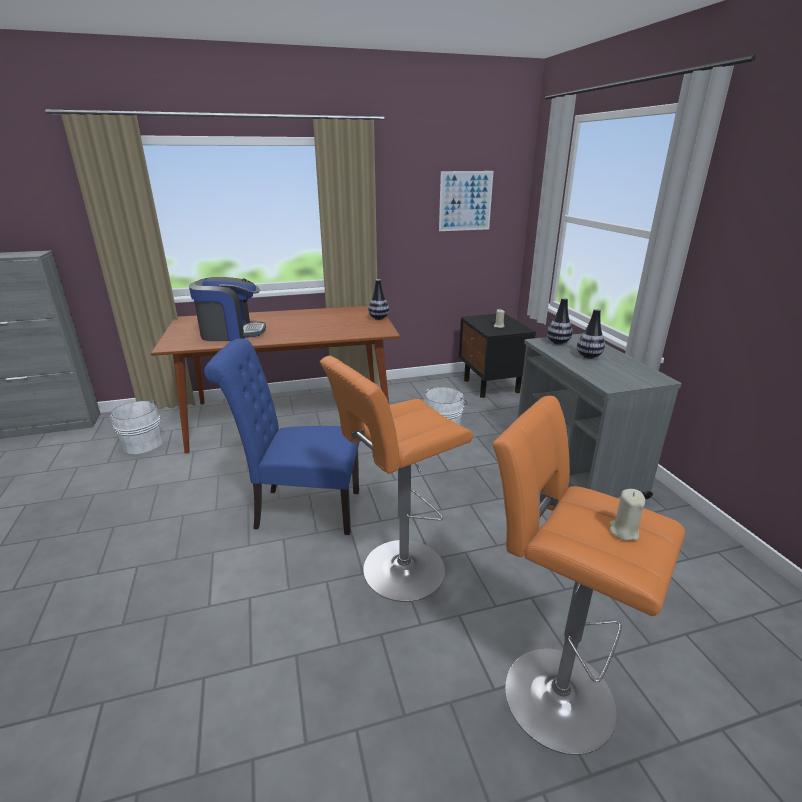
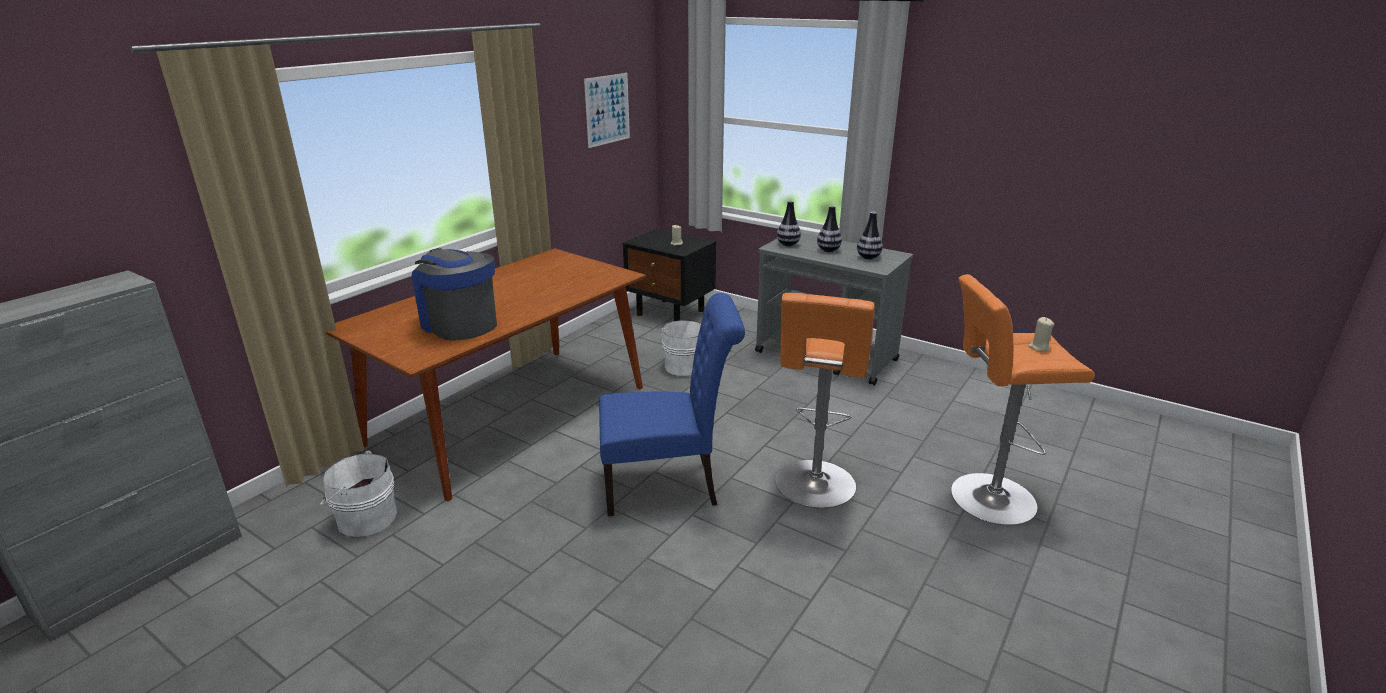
camera: 40 degrees left, 0 degrees up
(231, 333) = (459, 324): coffee machine -> coffee machine turned 90 degrees counterclockwise
(301, 509) = (668, 486): blue chair -> blue chair turned 150 degrees counterclockwise
(379, 318) = (587, 262): vase -> vase (868, 257)

